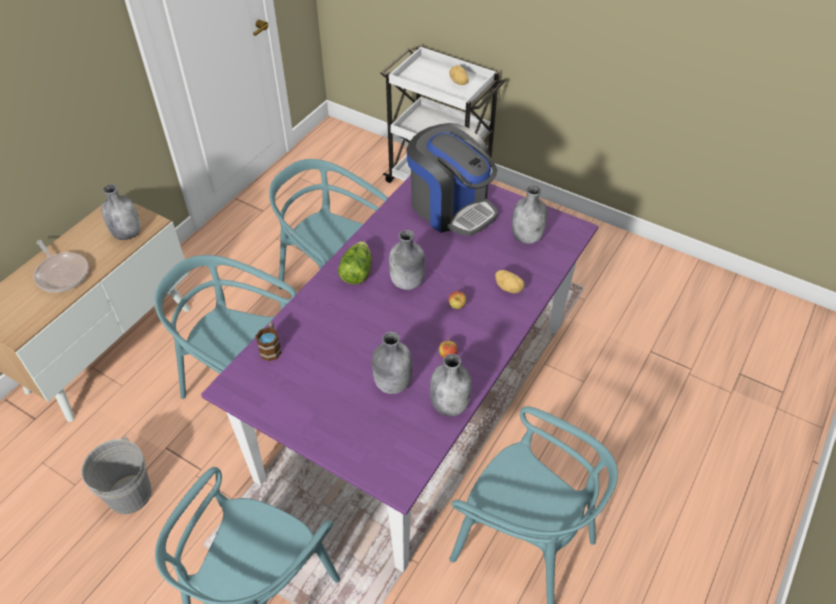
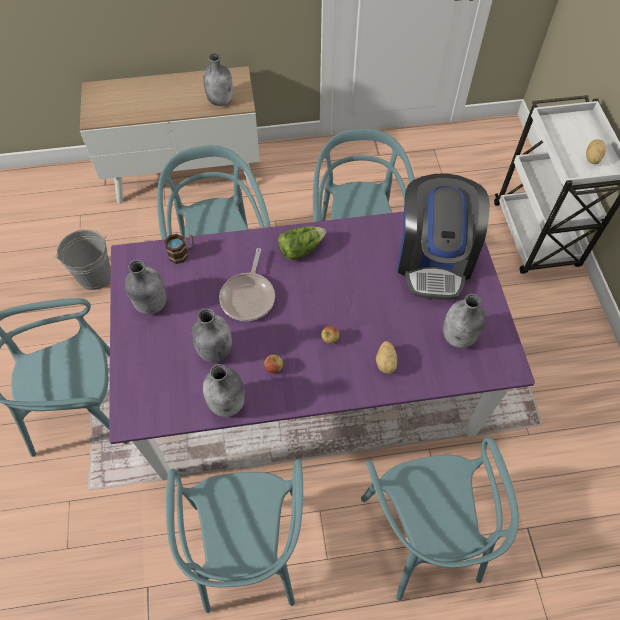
camera: 50 degrees right, 10 degrees up
(62, 273) = (156, 99): frying pan -> frying pan (249, 296)
(407, 282) = (322, 289): grey bottle -> grey bottle (151, 304)
(607, 415) = (423, 534): none -> turquoise chair

